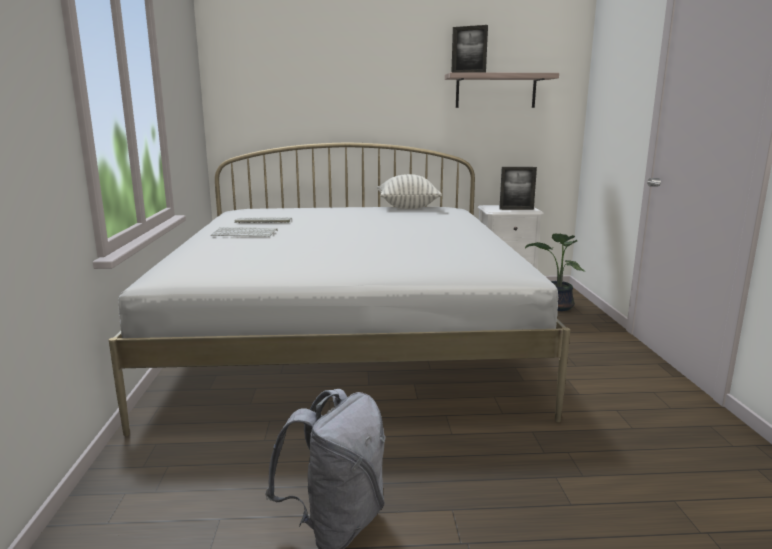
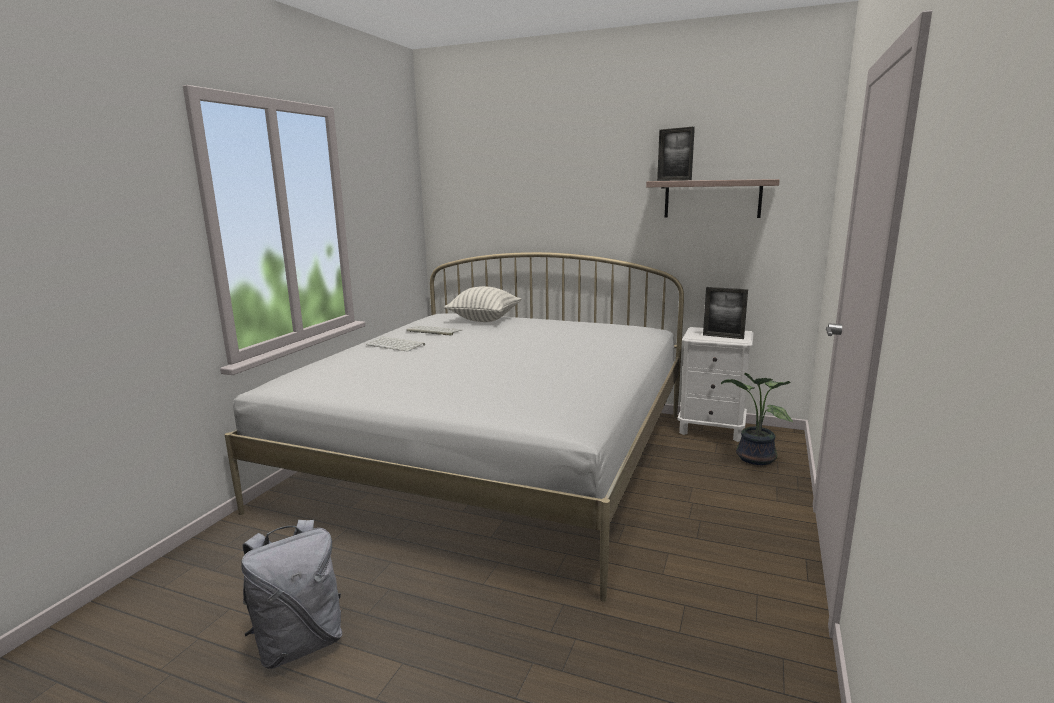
camera: 25 degrees right, 0 degrees up
(407, 207) = (595, 325): pillow -> pillow (484, 319)

